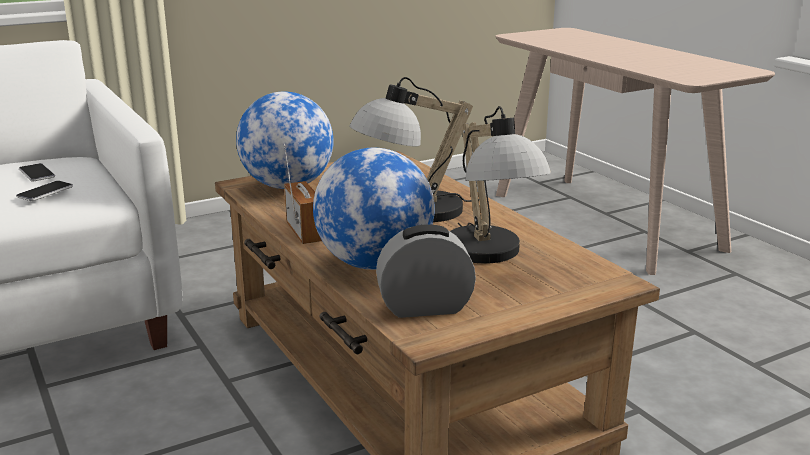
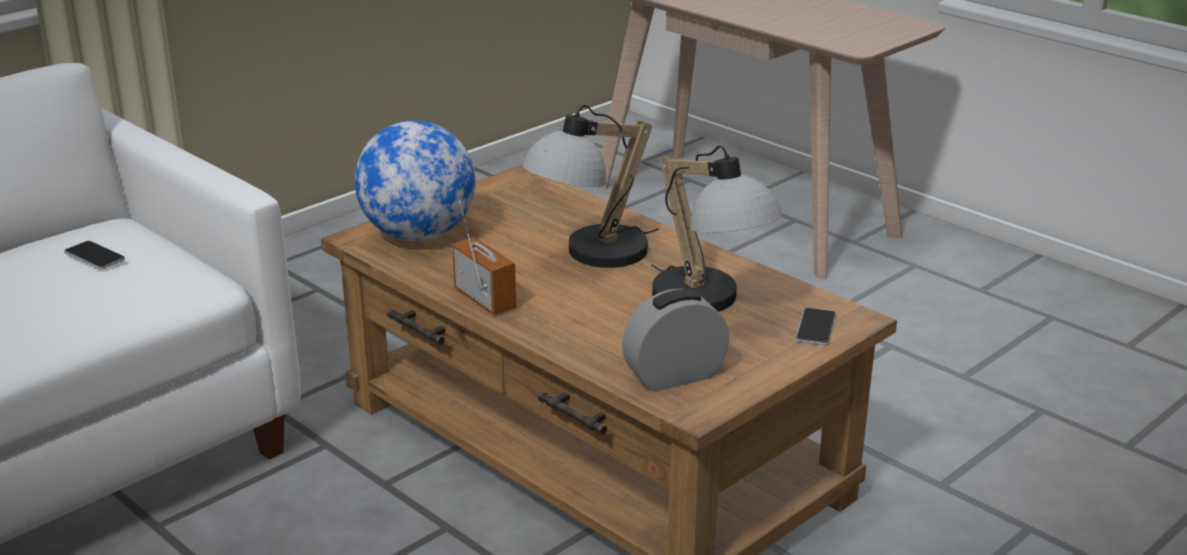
camera: 15 degrees left, 5 degrees up
(45, 192) = (132, 283): phone -> phone (815, 328)
(375, 264) = (590, 330): globe -> none

